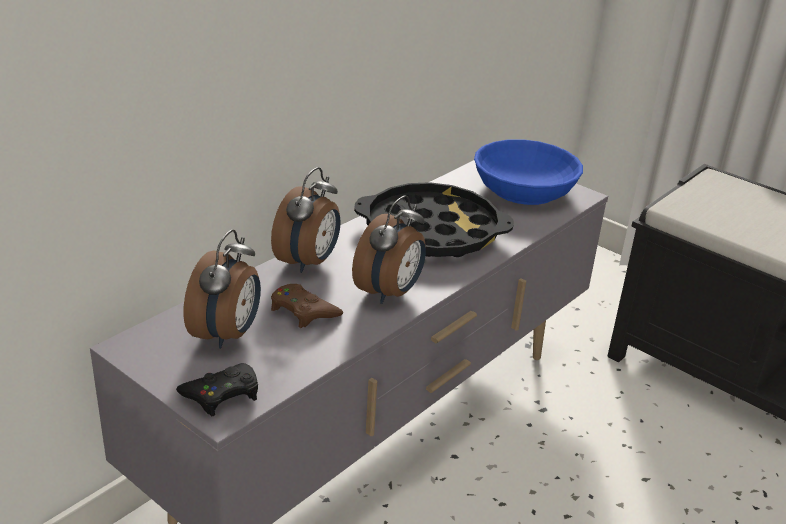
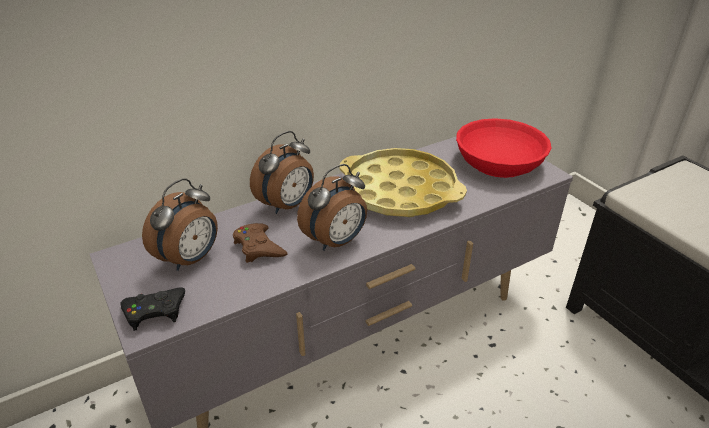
camera: 20 degrees right, 5 degrees up
(431, 231) = (400, 191): black tray -> yellow tray
(524, 189) = (499, 162): blue bowl -> red bowl

